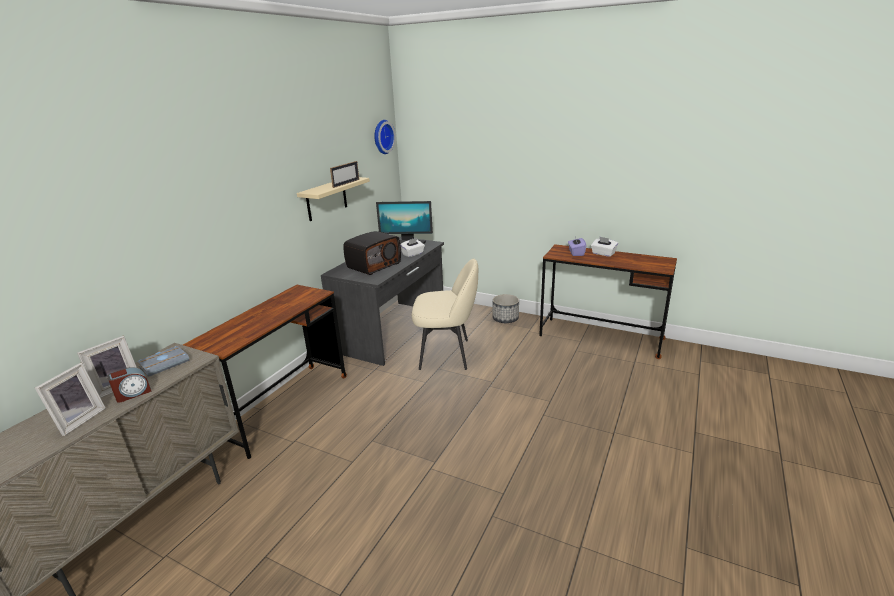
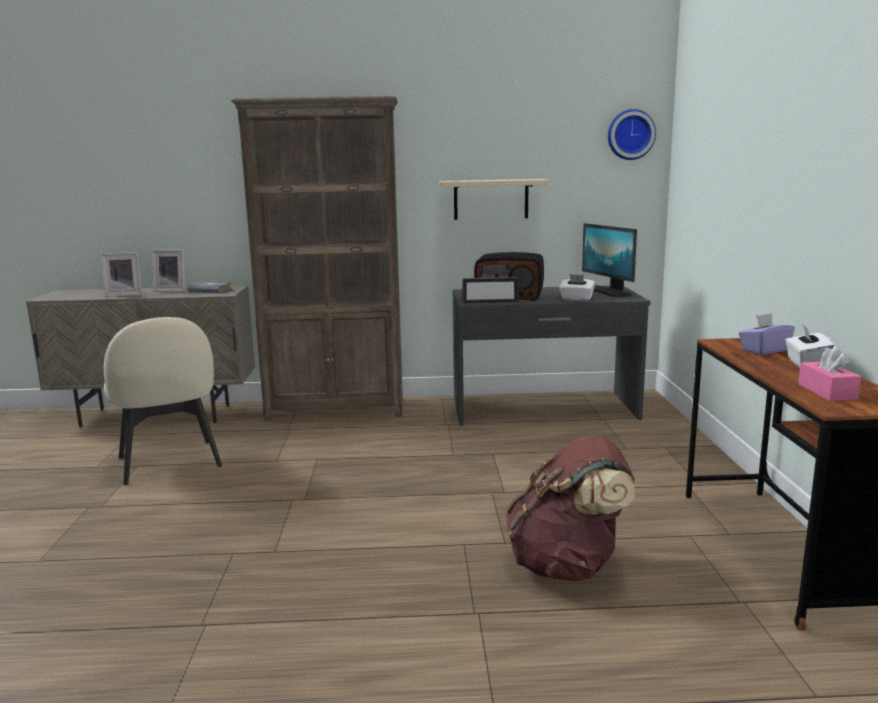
camera: 60 degrees right, 10 degrees down
(133, 394) = (163, 294): alarm clock -> none
(284, 407) = (337, 409): brown desk -> brown bookcase
(346, 183) = (504, 180): picture frame -> picture frame (490, 303)
(446, 354) = (532, 449): beige chair -> beige chair (169, 463)
(505, 319) = (694, 460): planter -> none
(584, 391) = (568, 566): none -> brown backpack
(643, 263) = (827, 392): none -> pink tissue box

